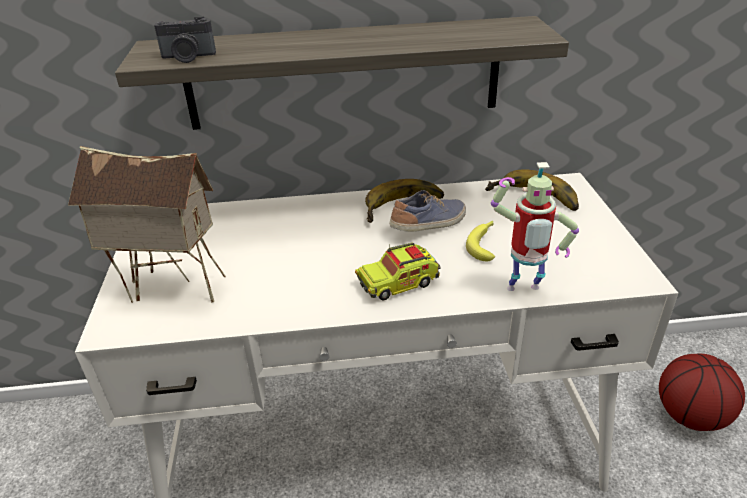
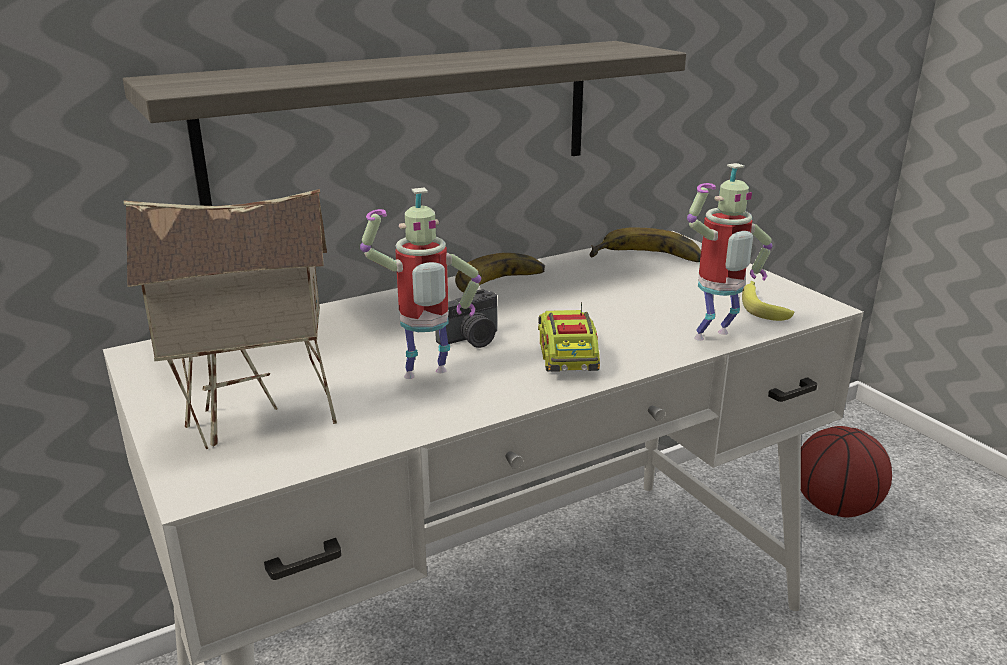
camera: 25 degrees left, 10 degrees down
(188, 57) = (239, 83): camera -> camera (471, 340)
(292, 277) = (426, 377): none -> toy robot
(398, 283) = (567, 357): toy truck -> toy truck turned 135 degrees clockwise
(430, 225) = (552, 299): shoe -> none
(485, 244) = (632, 305): banana -> banana (761, 306)

